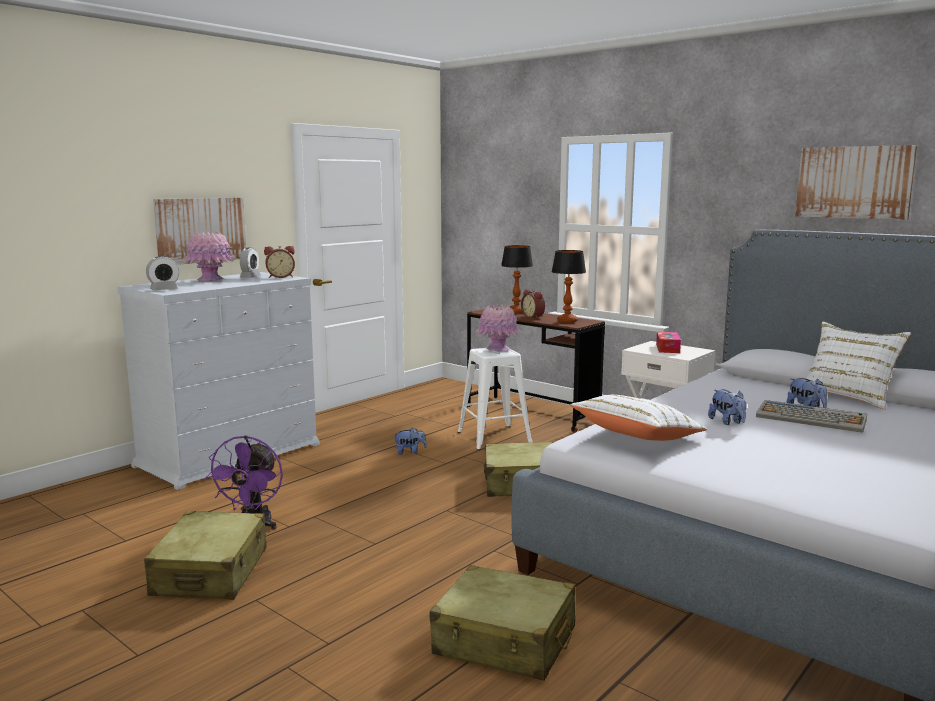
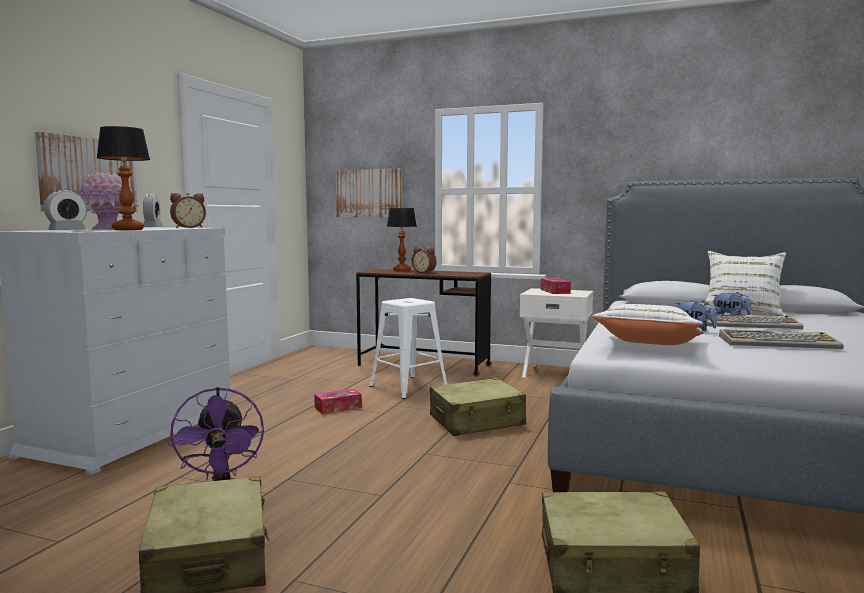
camera: 20 degrees left, 5 degrees down
(410, 452) = (338, 407): plush toy -> tissue box
(498, 349) = (409, 299): pink vase -> none
(567, 321) = (460, 273): table lamp -> table lamp (128, 229)
(791, 448) = (778, 342): none -> keyboard
(854, 182) = (706, 140): picture -> picture (369, 193)

